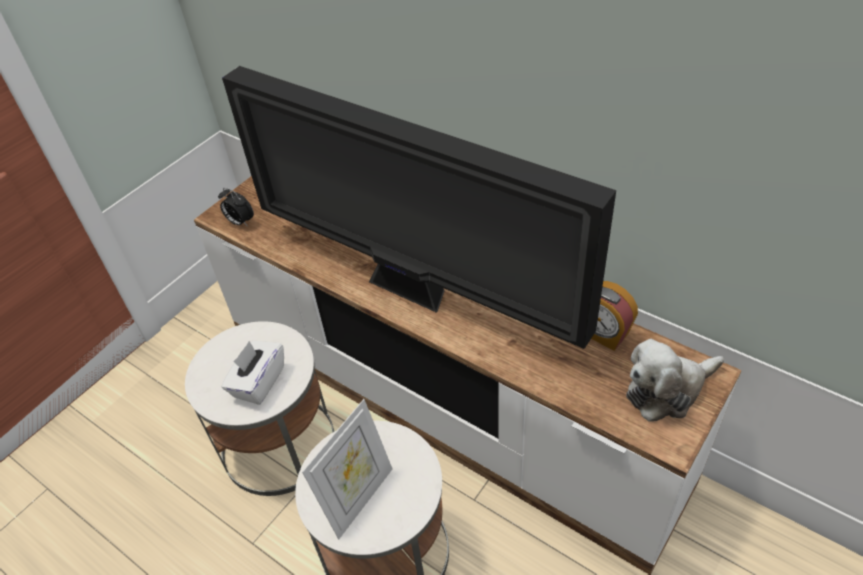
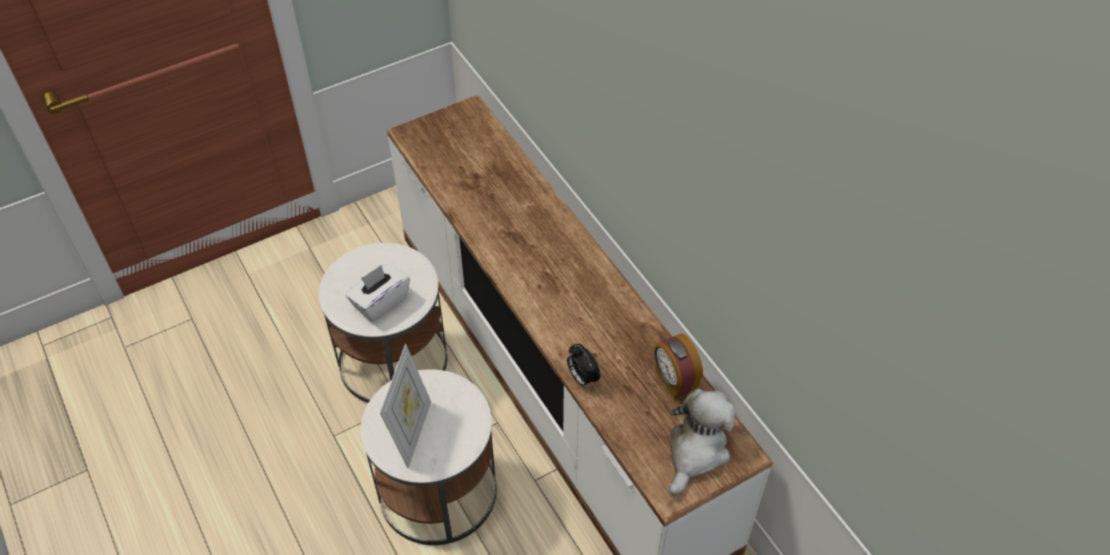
camera: 20 degrees right, 5 degrees up
(240, 222) = (424, 148): alarm clock -> alarm clock (582, 378)
(359, 498) = (411, 432): picture frame -> picture frame turned 45 degrees counterclockwise
(413, 292) = (537, 275): television -> none
(667, 390) = (696, 451): plush toy -> plush toy turned 120 degrees clockwise

